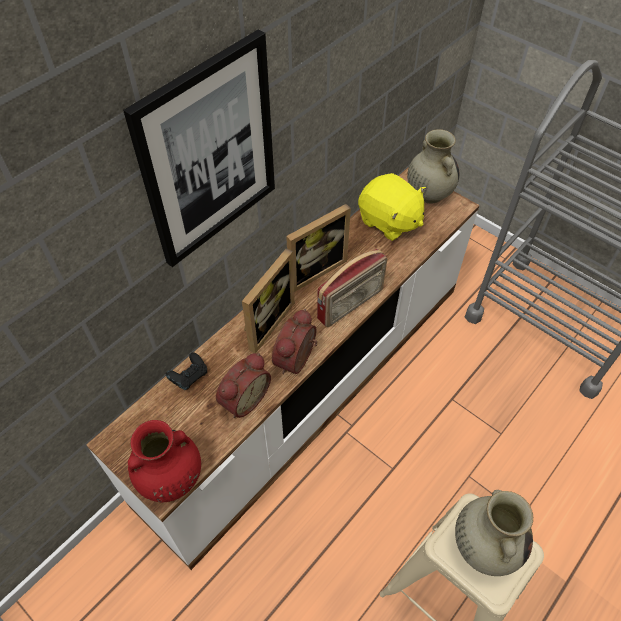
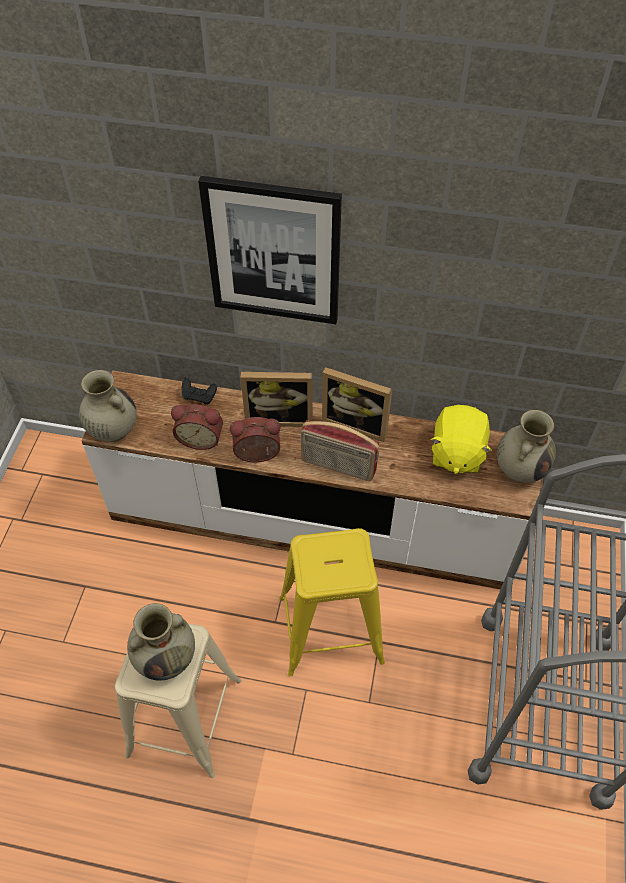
camera: 60 degrees right, 0 degrees up
(170, 479) = (112, 430): red vase -> beige vase
(423, 428) = (330, 629): none -> yellow stool

